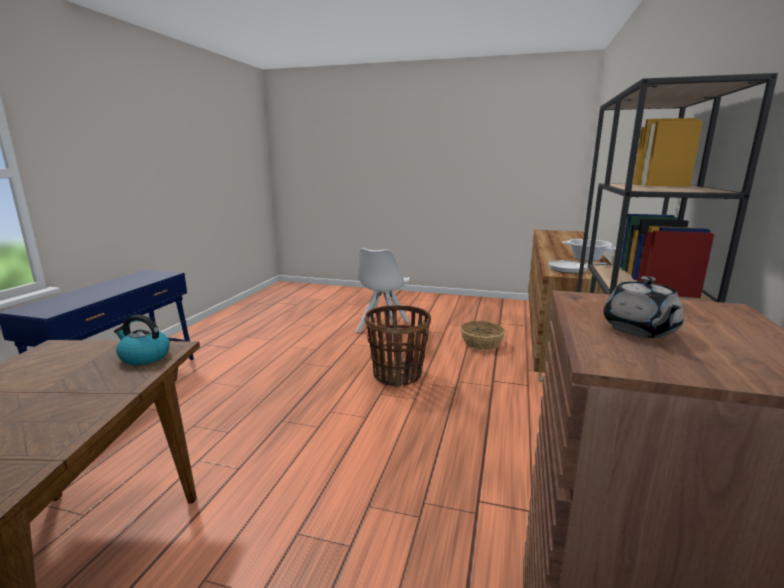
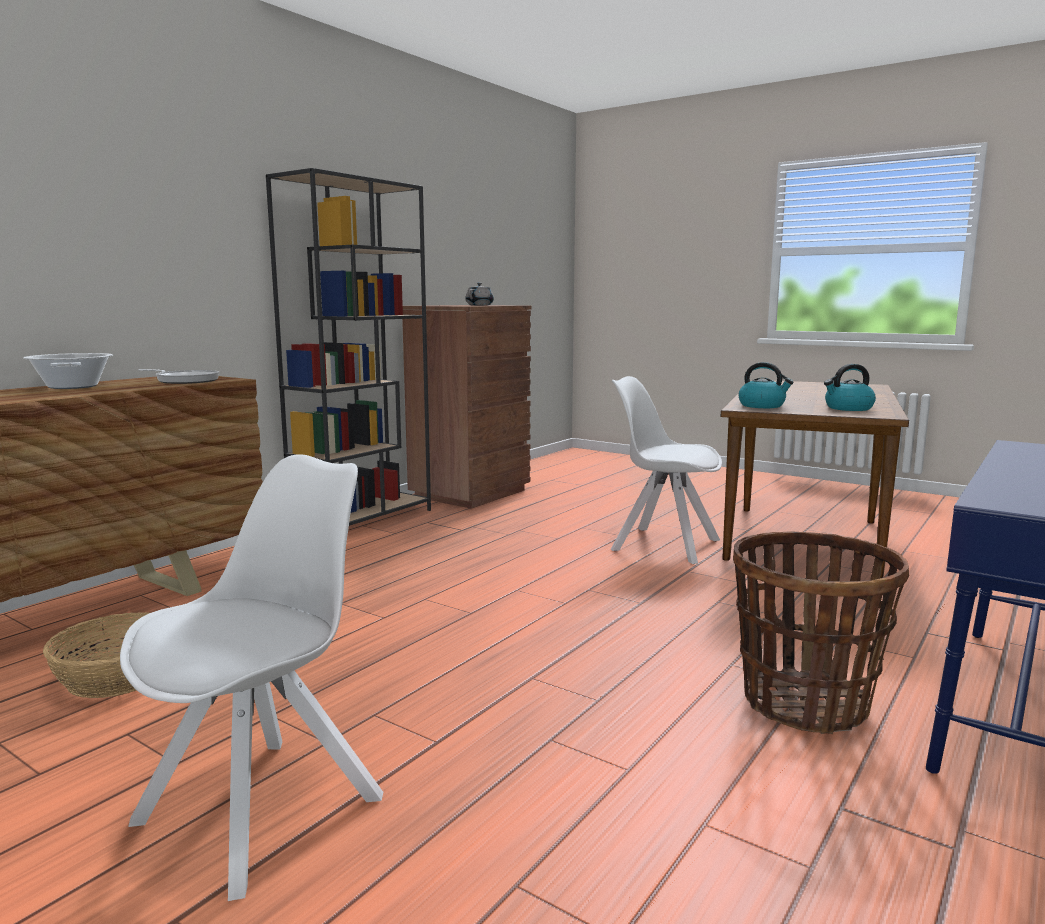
camera: 160 degrees left, 5 degrees down
(55, 361) = (848, 408): none -> kettle
(251, 518) = (663, 545): none -> white chair
(397, 375) = (409, 636): basket -> basket (805, 703)

